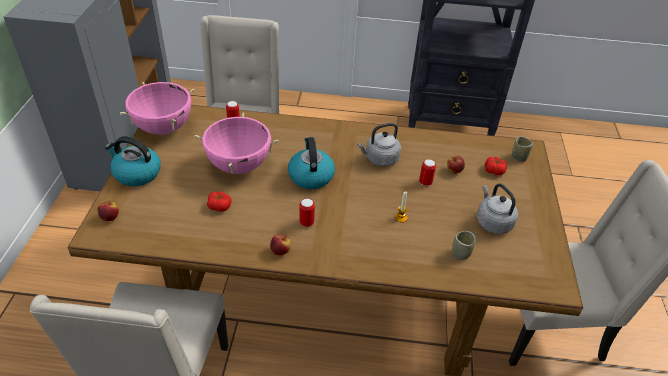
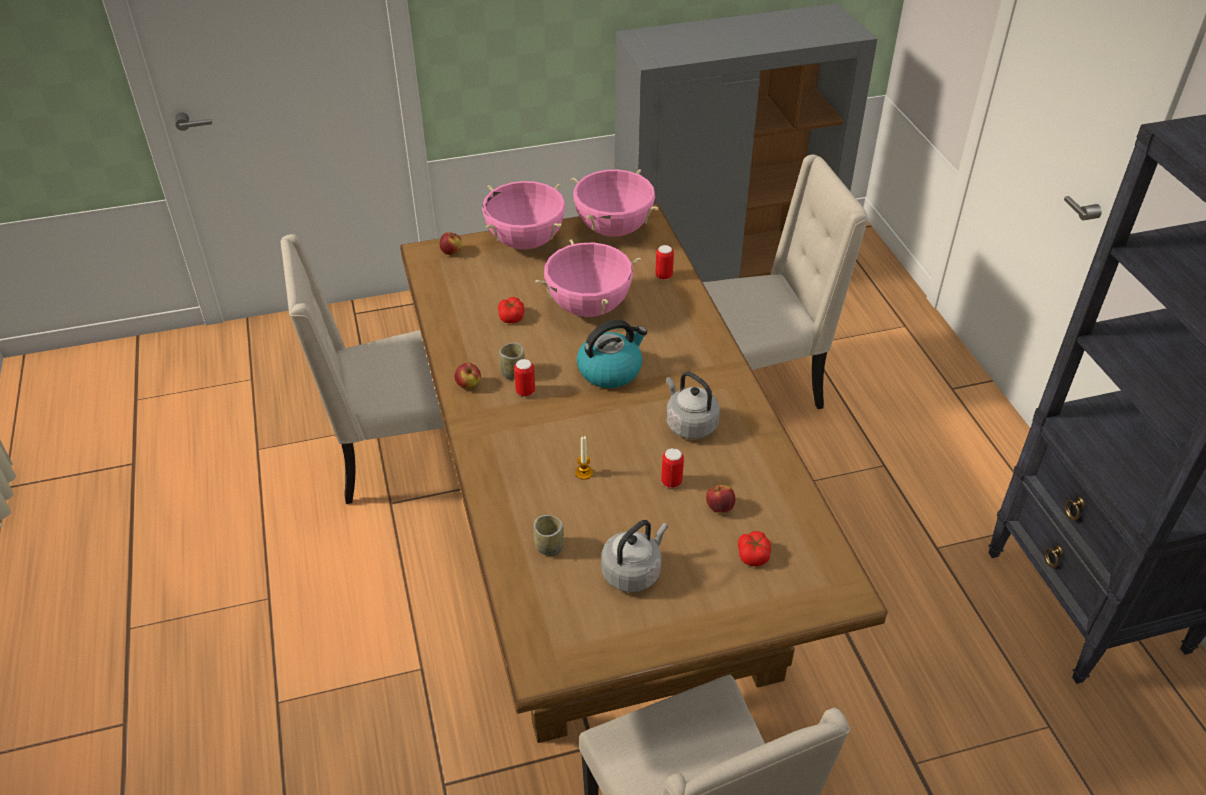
camera: 70 degrees right, 0 degrees up
(136, 173) = (525, 242): kettle -> pink cooking pot
(519, 157) = (811, 582): cup -> cup (513, 373)

